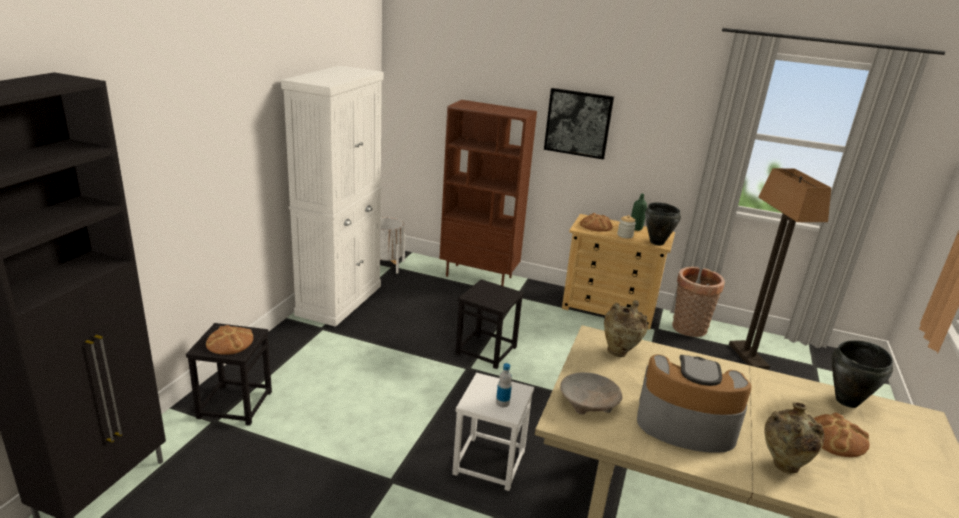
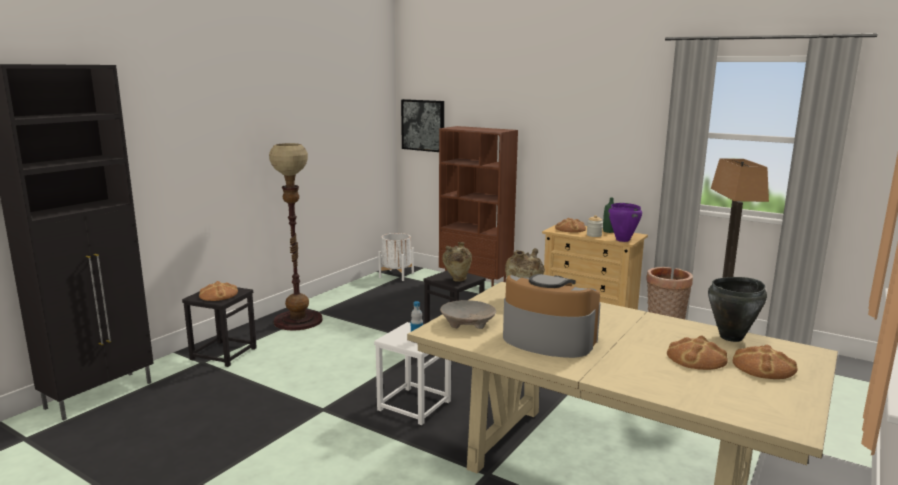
camera: 15 degrees right, 10 degrees down
(303, 344) = (298, 320): none -> floor lamp
(340, 300) = (344, 295): white cabinet -> none
(578, 123) = (553, 138): picture -> picture (423, 125)
(656, 242) = (622, 240): black cooking pot -> purple cooking pot
(782, 466) = (623, 370): beige vase -> beige vase (457, 280)
(899, 445) = (763, 367): none -> bread

